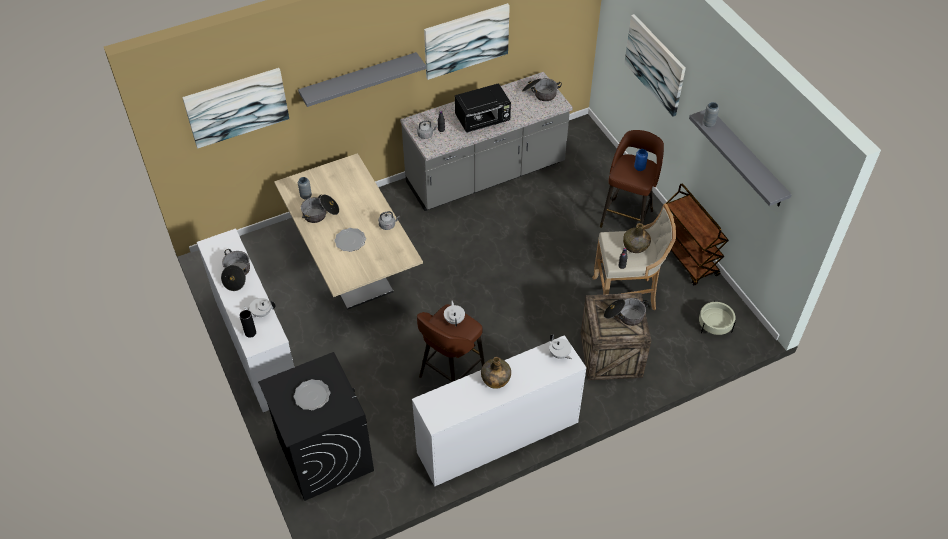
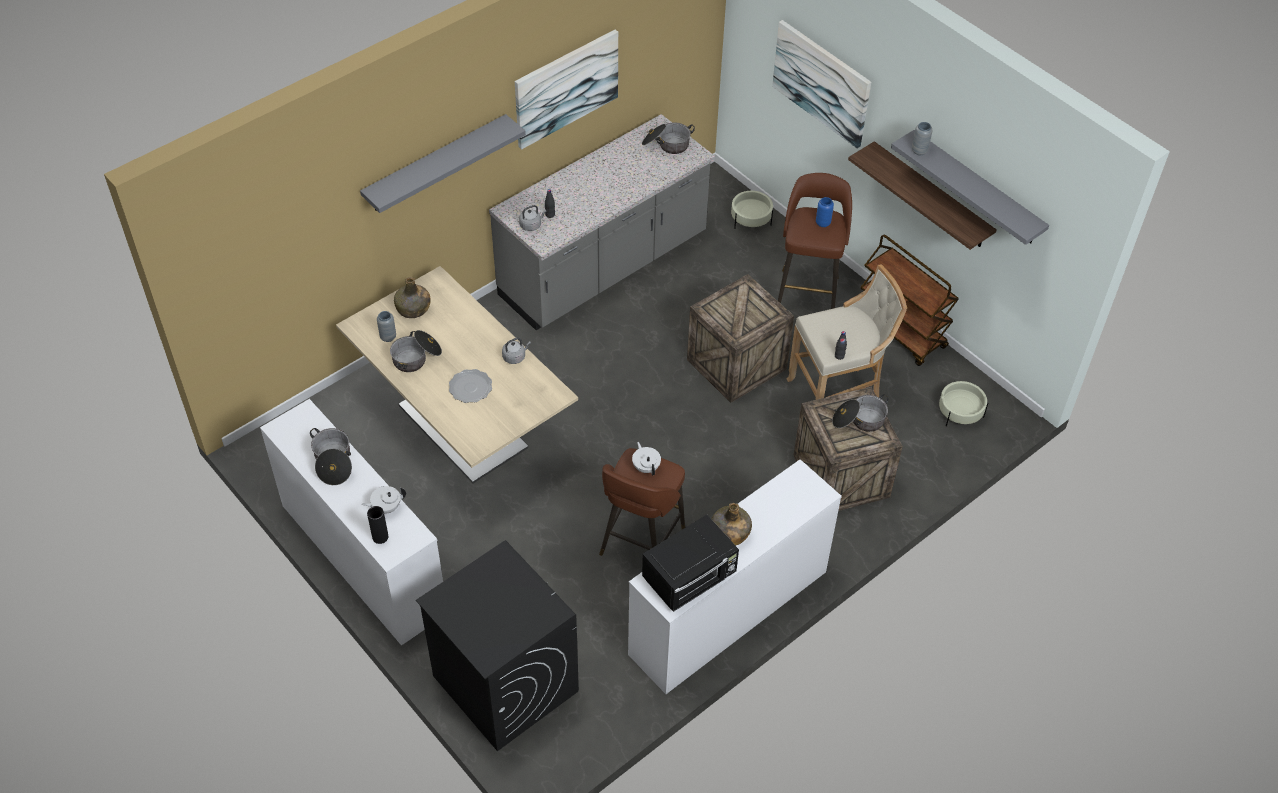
camera: 15 degrees left, 0 degrees up
(237, 107) = (283, 229): picture -> none
(312, 395) = (497, 604): plate -> none
(483, 120) = (602, 193): black microwave -> black microwave (690, 578)
(559, 259) = (736, 363): none -> crate
(559, 354) = (801, 485): white teapot -> none
(601, 159) = (751, 219): none -> beige planter
(635, 246) = (848, 327): green bottle -> green bottle (413, 309)
(717, 160) = (931, 196): none -> shelf

